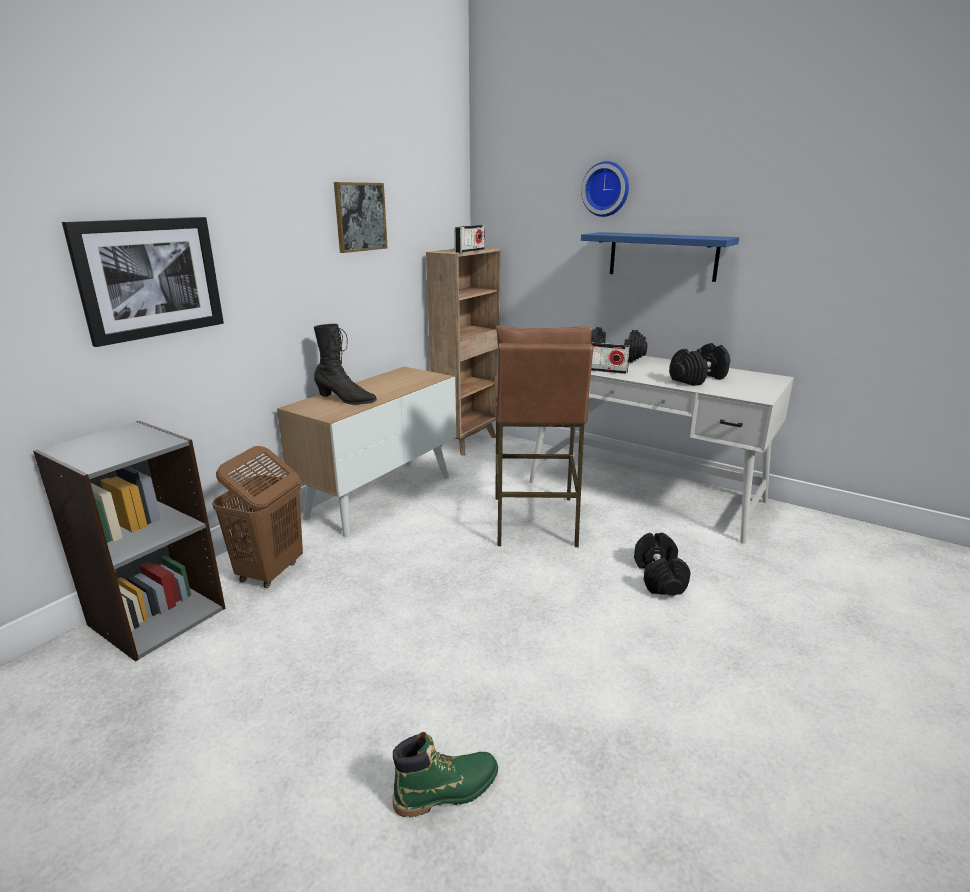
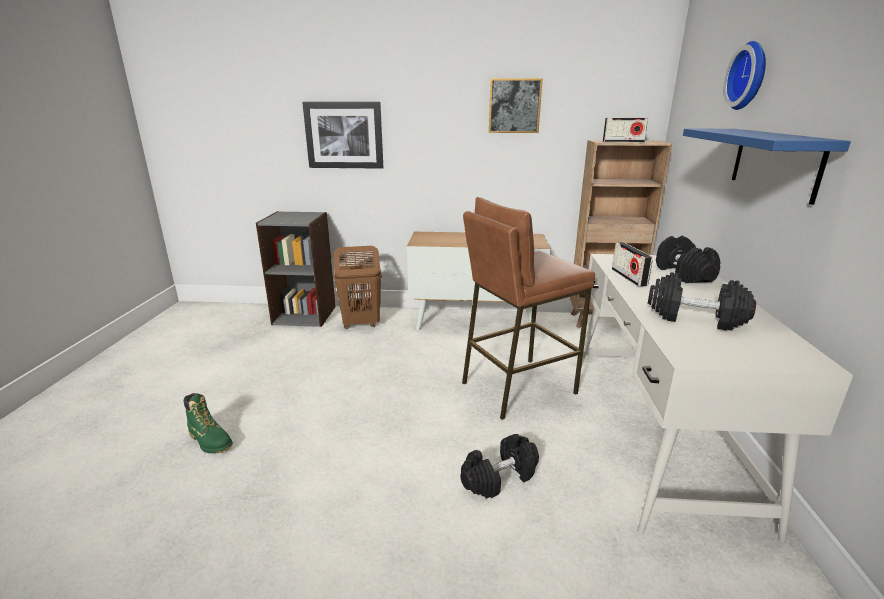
camera: 60 degrees right, 0 degrees up
(346, 400) = (449, 238): black boot -> none

